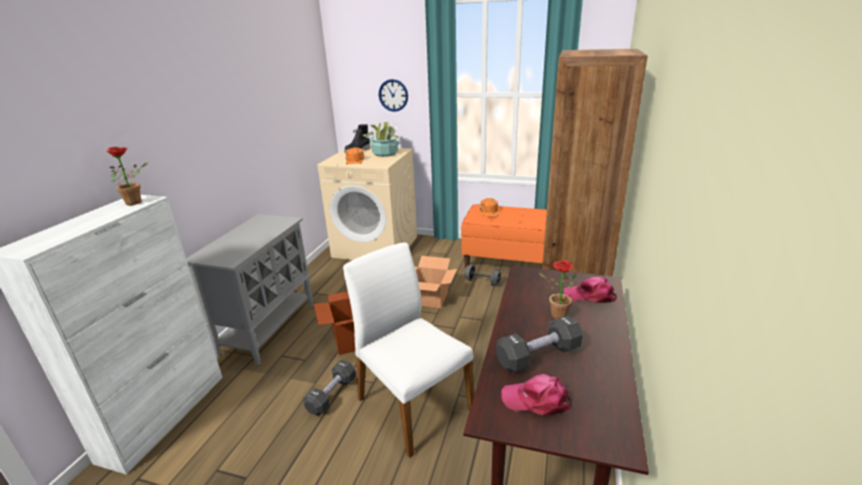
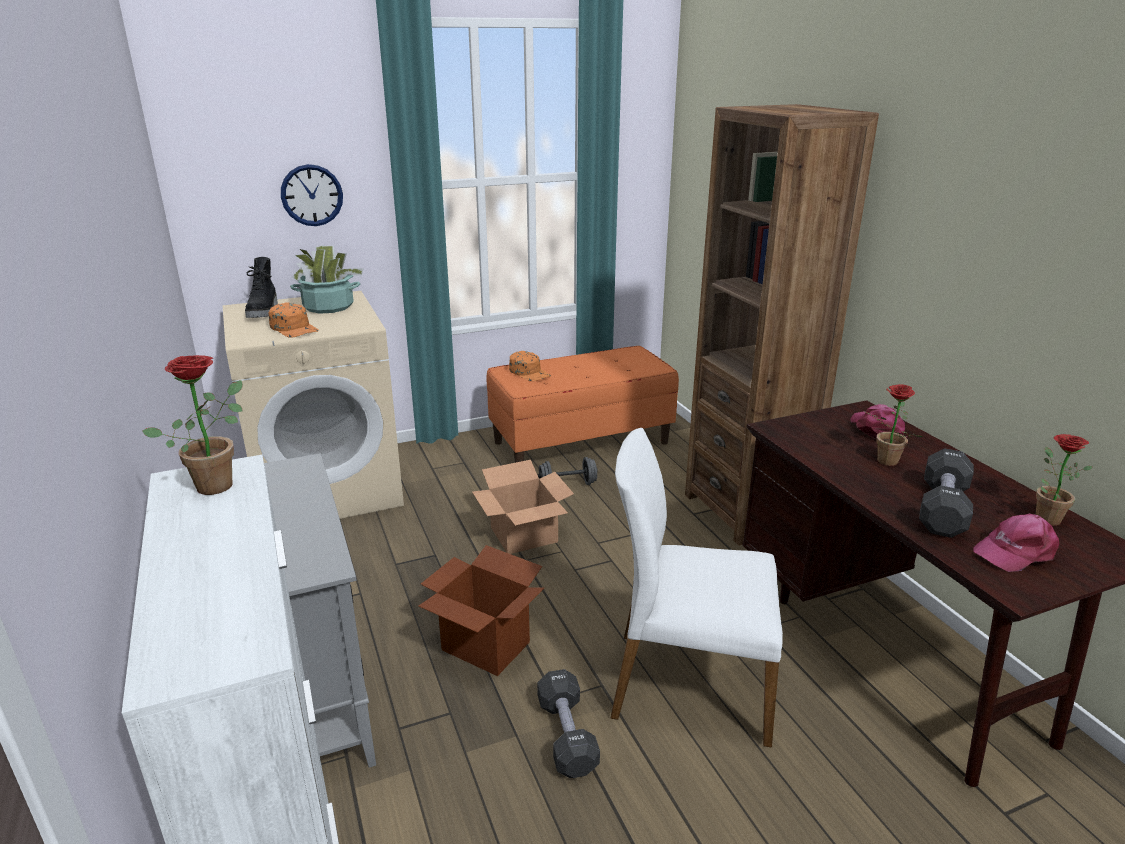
camera: 40 degrees left, 0 degrees up
(590, 296) = (877, 429): pink cap -> pink cap turned 105 degrees clockwise
(605, 393) = (1043, 516): none -> potted plant

